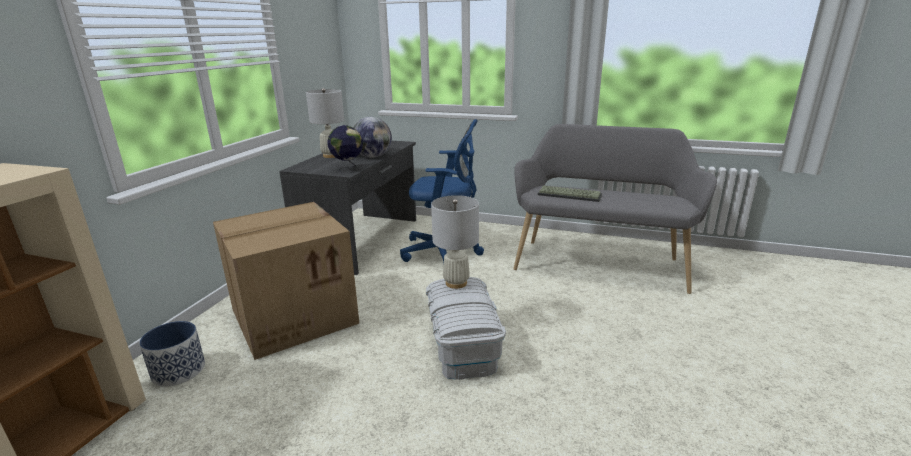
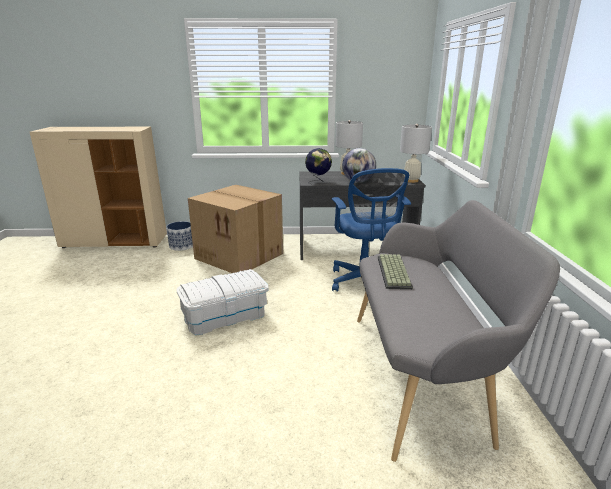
camera: 70 degrees right, 0 degrees up
(456, 283) = (246, 275): white table lamp -> white table lamp (411, 181)

